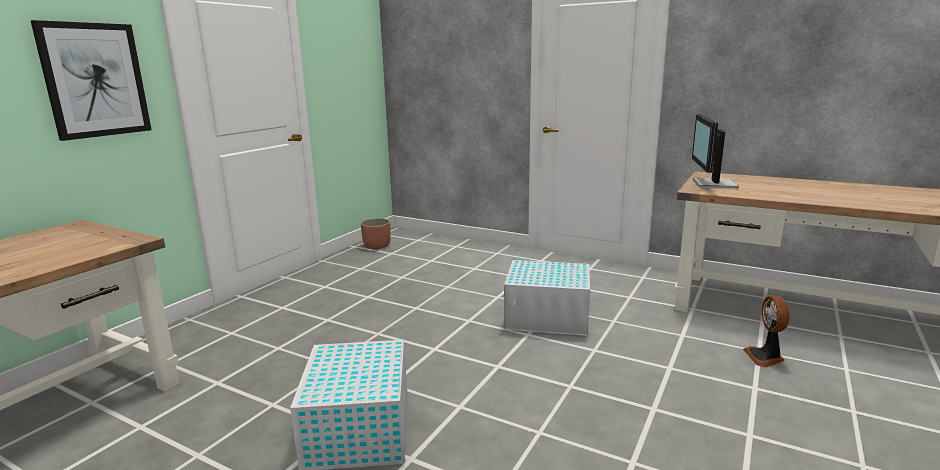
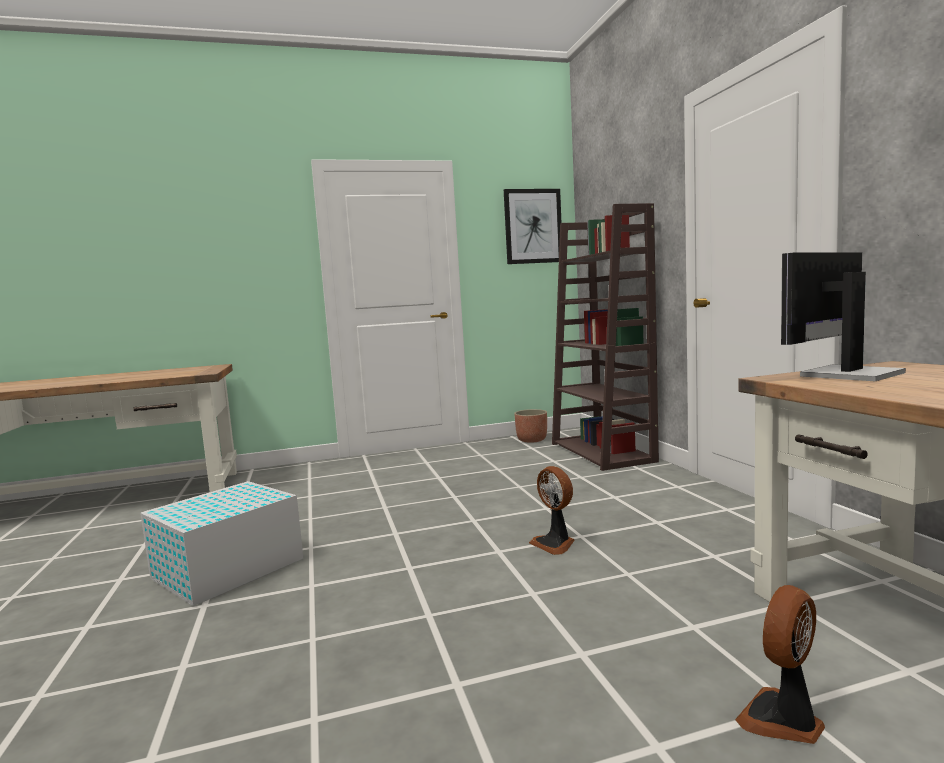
camera: 45 degrees right, 10 degrees down
(95, 80) = (254, 260): picture -> picture (533, 226)
(452, 246) = (602, 452): none -> brown bookcase
(548, 318) = (555, 544): white storage box -> fan

